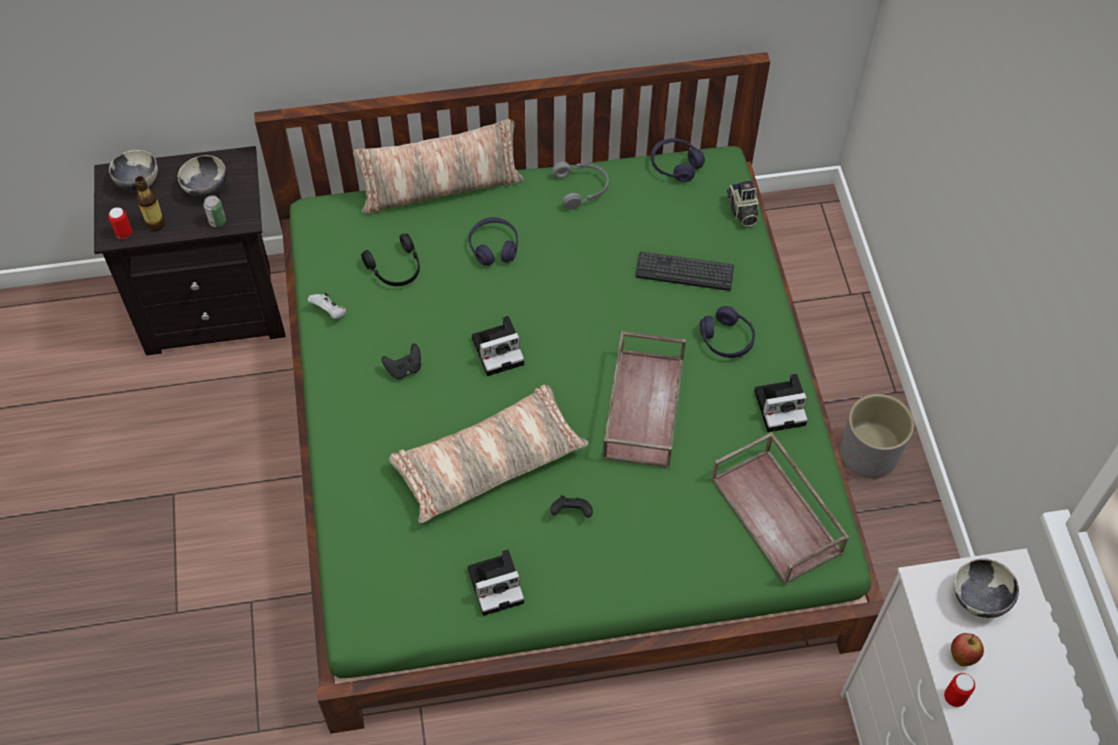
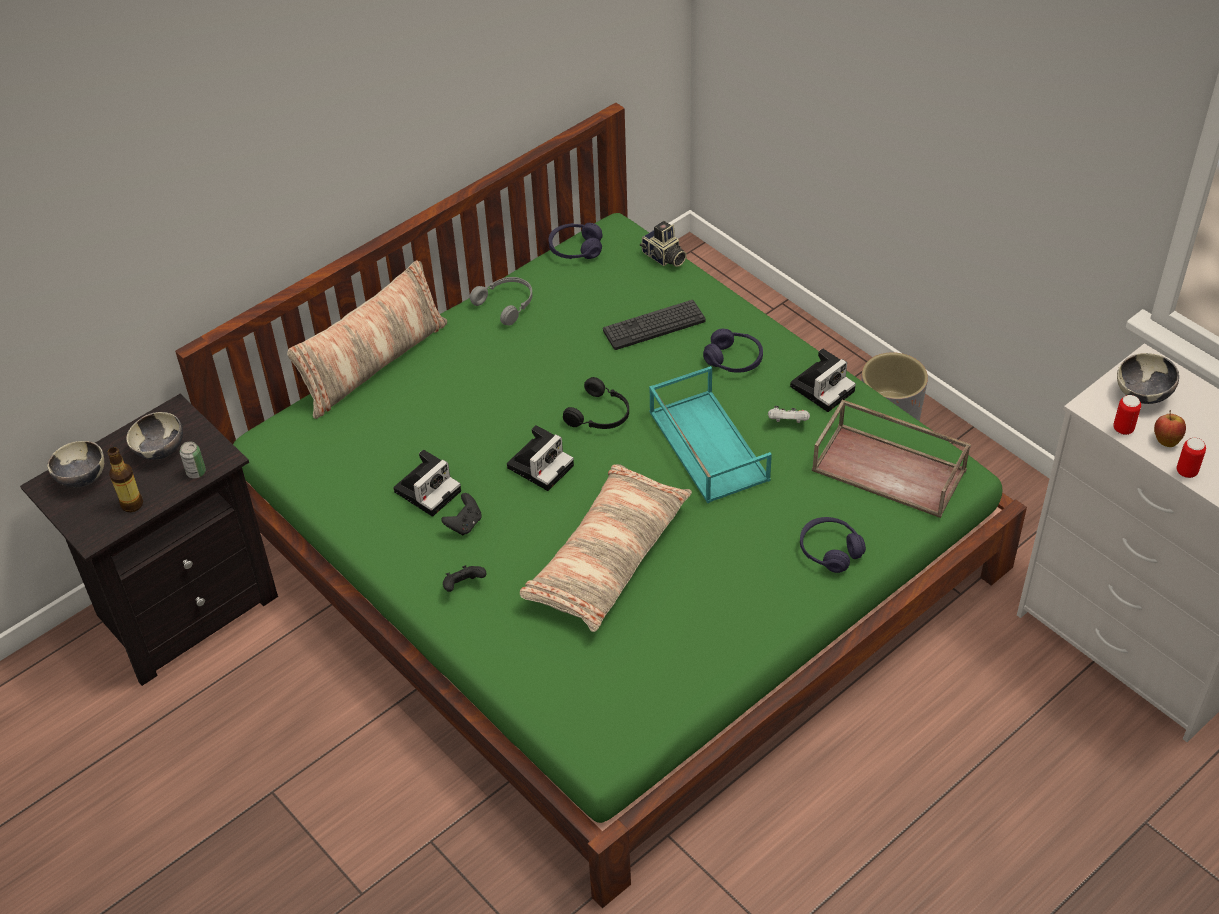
camera: 30 degrees left, 10 degrees down
(124, 233) = (105, 527): can -> can (1123, 429)
(329, 312) = (351, 514): white game controller -> white game controller (788, 423)
(396, 269) = (386, 448): black headphones -> black headphones (600, 415)
(494, 247) = (465, 387): purple headphones -> purple headphones (830, 551)
(498, 584) = (699, 649): camera -> camera (428, 489)
(571, 512) = (716, 559): black game controller -> black game controller (463, 586)
(642, 406) = (706, 445): brown tray -> turquoise tray

